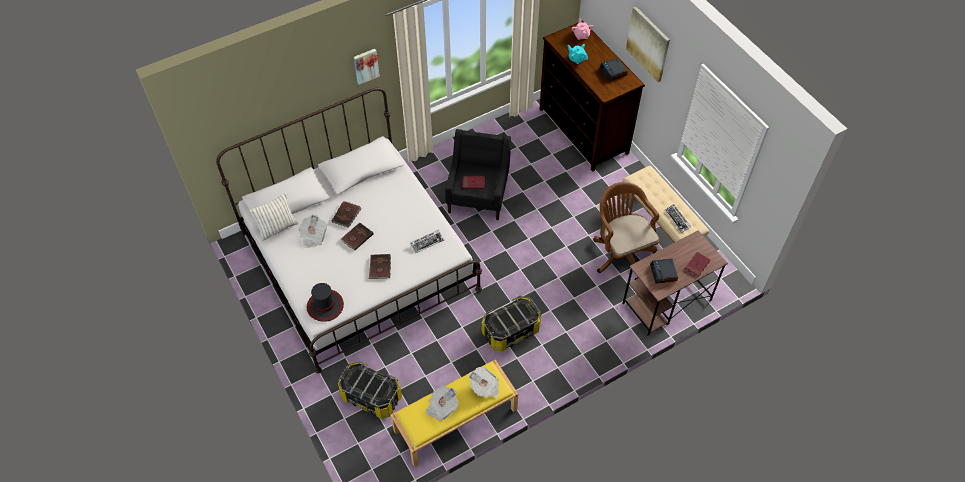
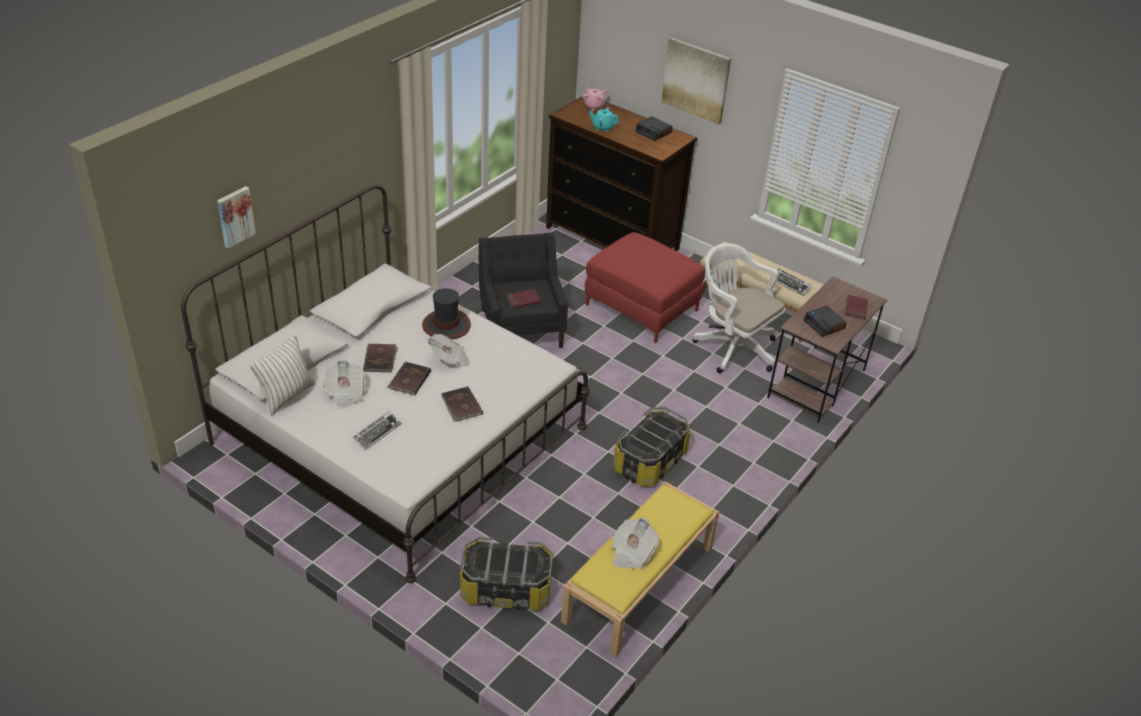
camera: 25 degrees left, 15 degrees down
(325, 306) = (408, 468): hat -> hat (446, 325)
(366, 65) = (361, 150): picture -> picture (235, 216)
(427, 242) = (509, 364): keyboard -> keyboard (377, 432)
(485, 387) = (674, 514): newspaper -> newspaper (449, 359)
(573, 200) = (642, 308): none -> red ottoman
(621, 253) = (732, 347): brown office chair -> white office chair

